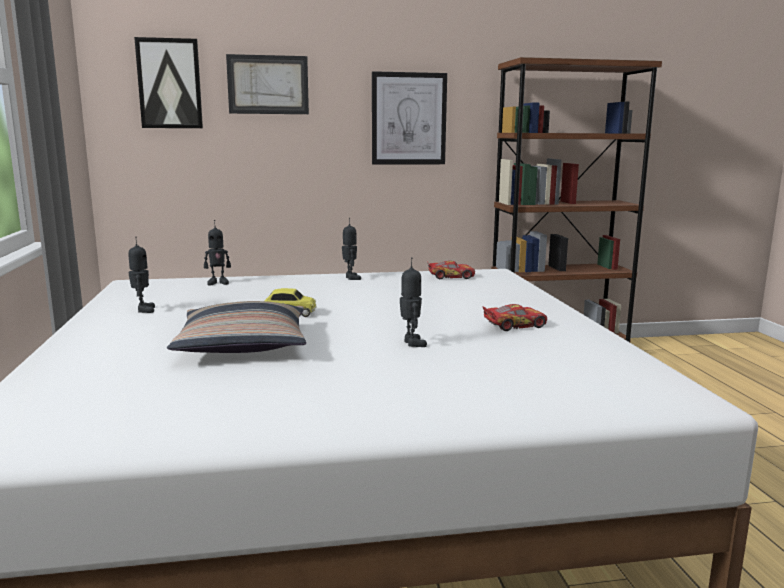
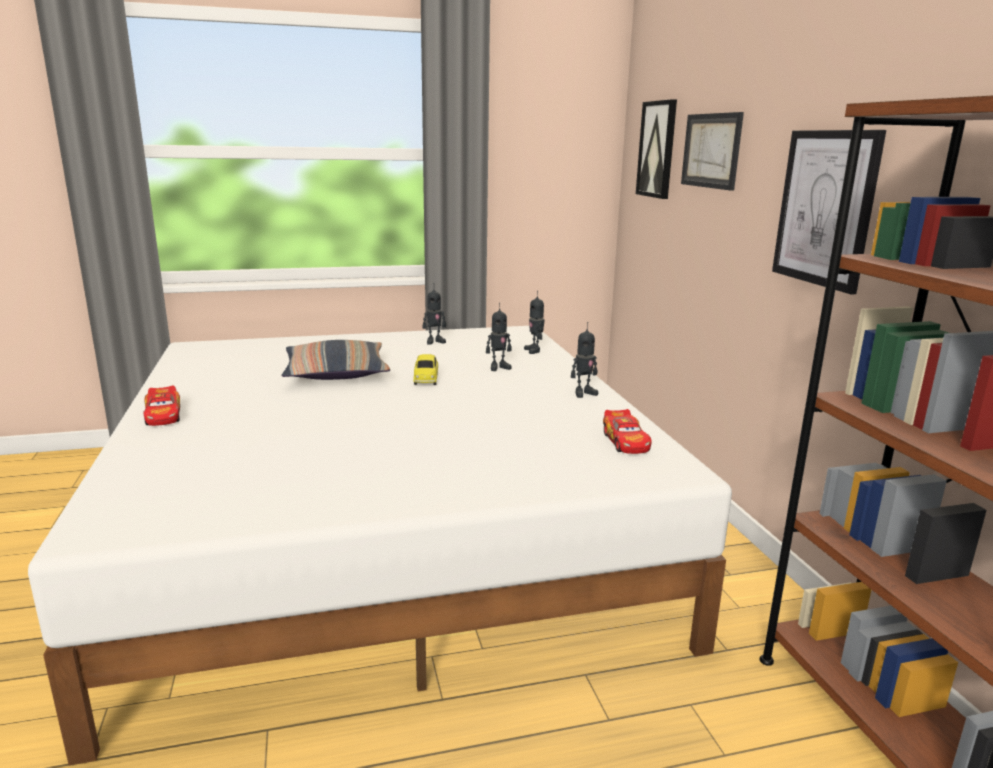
camera: 85 degrees right, 5 degrees up
(411, 343) = (323, 422): toy robot -> toy robot (498, 367)
(515, 325) = (376, 468): toy car -> toy car (163, 416)

